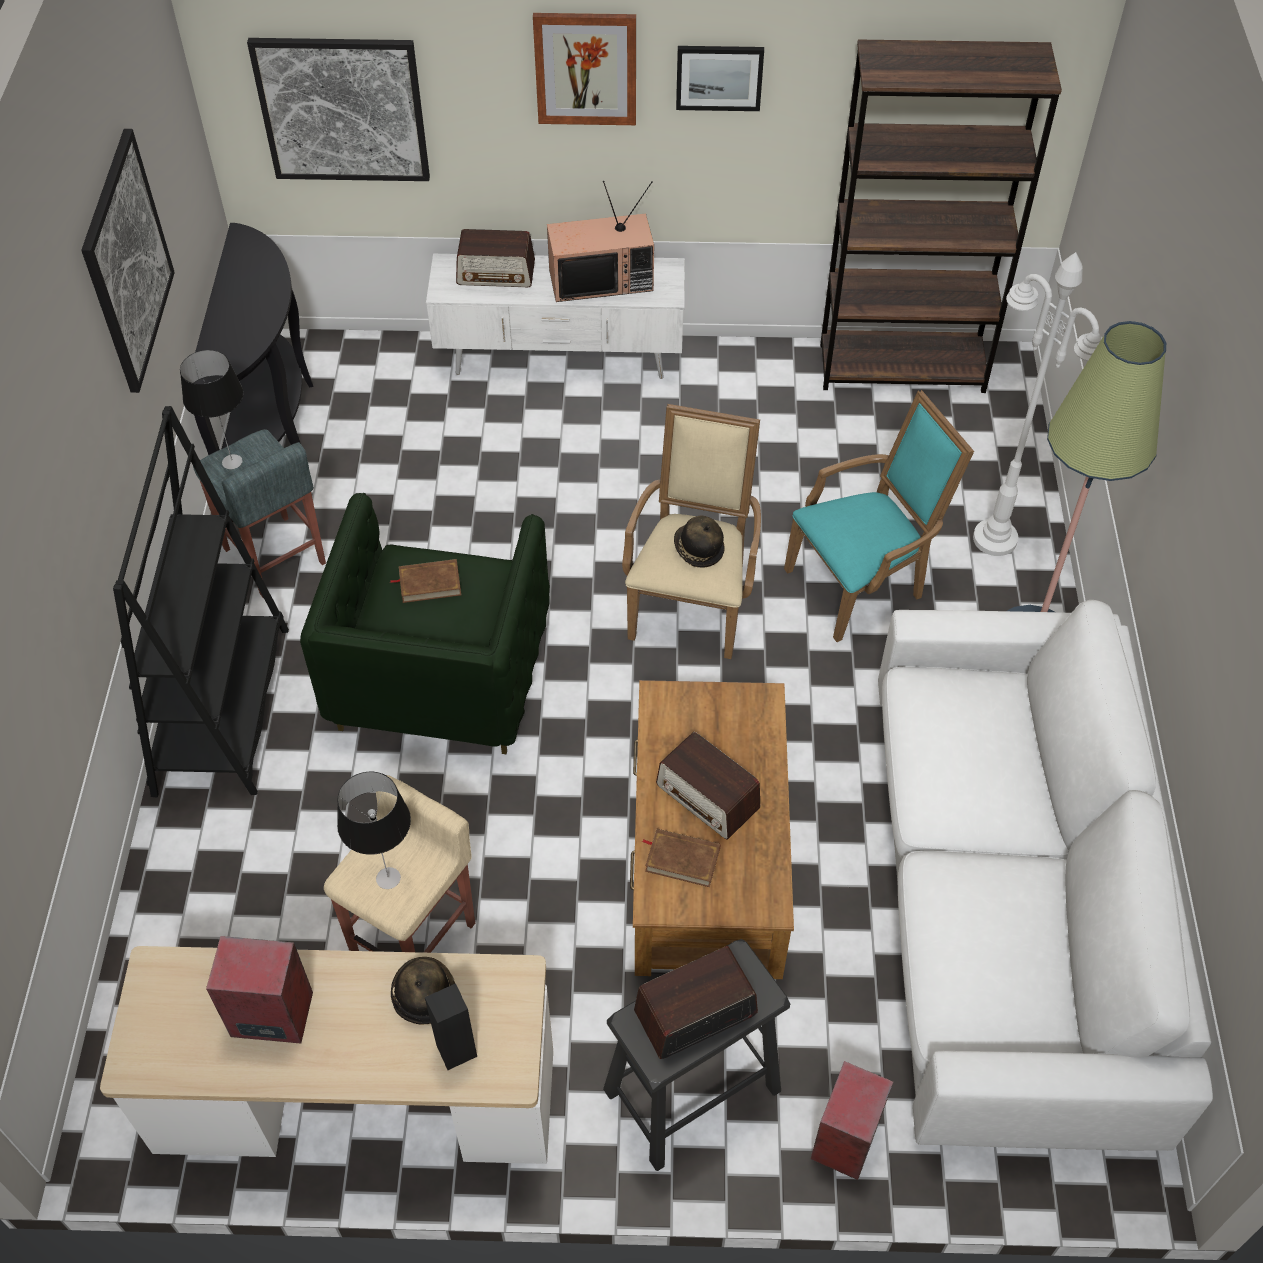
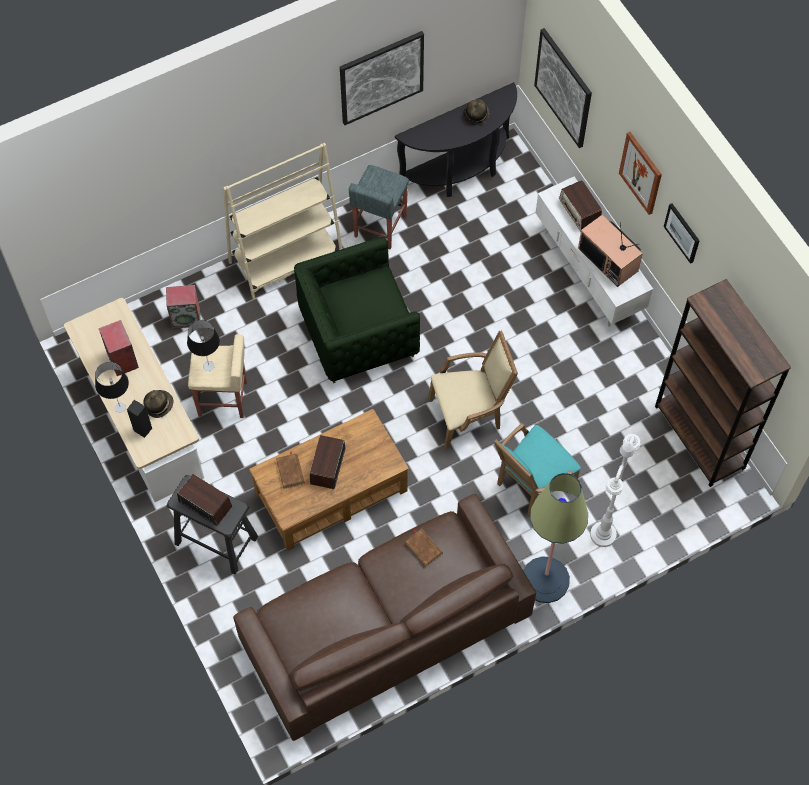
camera: 60 degrees right, 10 degrees up
(223, 710) = (286, 260): black bookcase -> beige bookcase
(231, 461) = (379, 178): table lamp -> table lamp (120, 407)
(429, 583) = (372, 296): brown book -> brown book (424, 548)
(698, 550) = (465, 394): hat -> hat (476, 115)
(844, 1138) = (228, 608): speaker -> speaker (186, 317)
(862, 583) = (531, 485): turquoise armchair -> turquoise armchair turned 105 degrees clockwise
(1006, 895) = (384, 625): white sofa -> brown sofa

